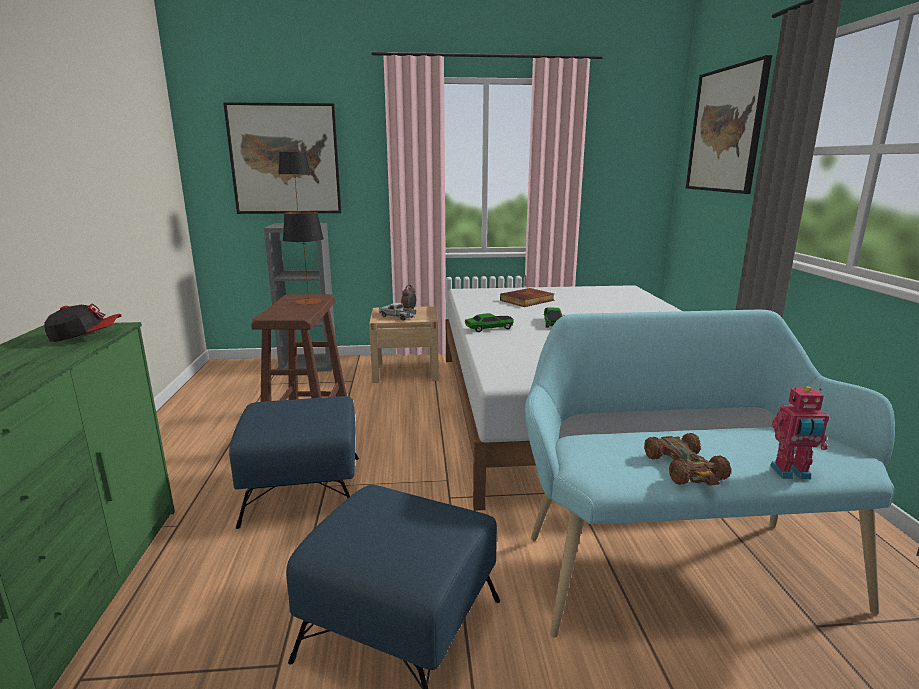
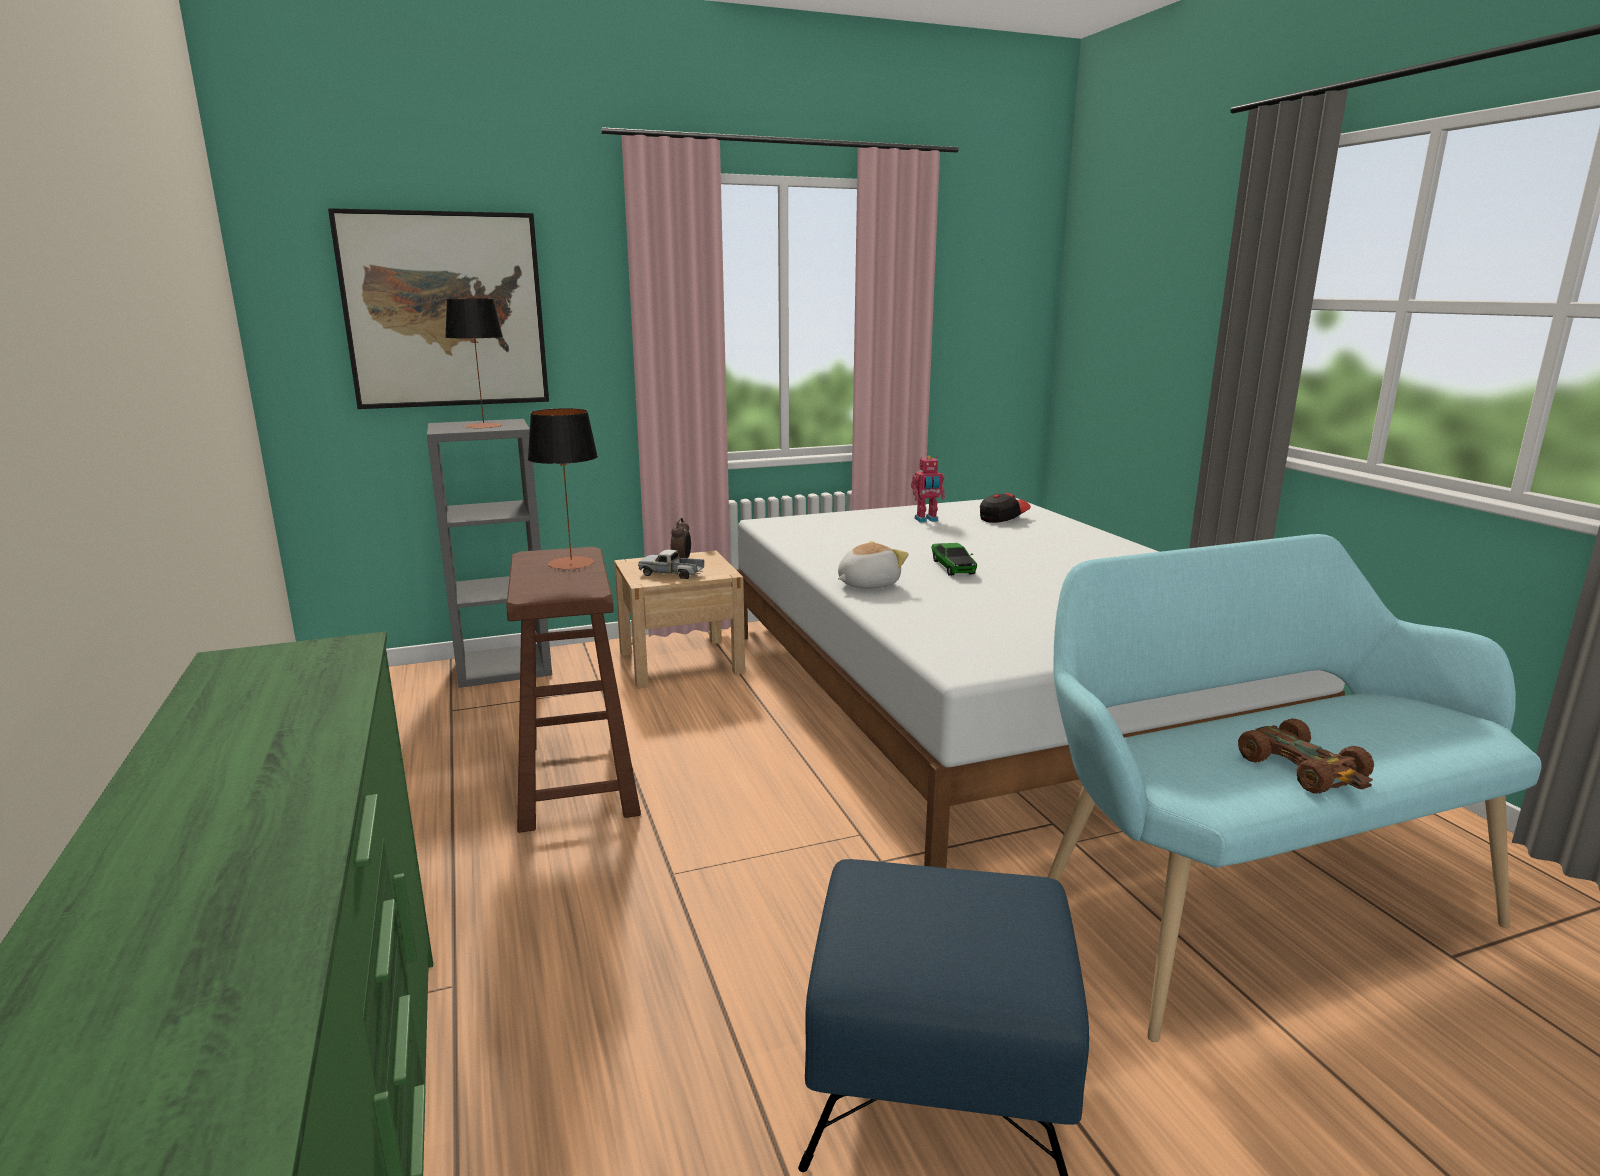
camera: 15 degrees left, 0 degrees up
(87, 336) = (323, 669): cap -> cap (1003, 518)
(304, 489) = (640, 886): blue ottoman -> none
(489, 328) = (867, 584): toy car -> plush toy
(527, 300) = (881, 532): book -> none
(726, 130) = (1147, 266): picture -> none
(791, 473) = (1428, 758): toy robot -> toy robot (927, 520)

